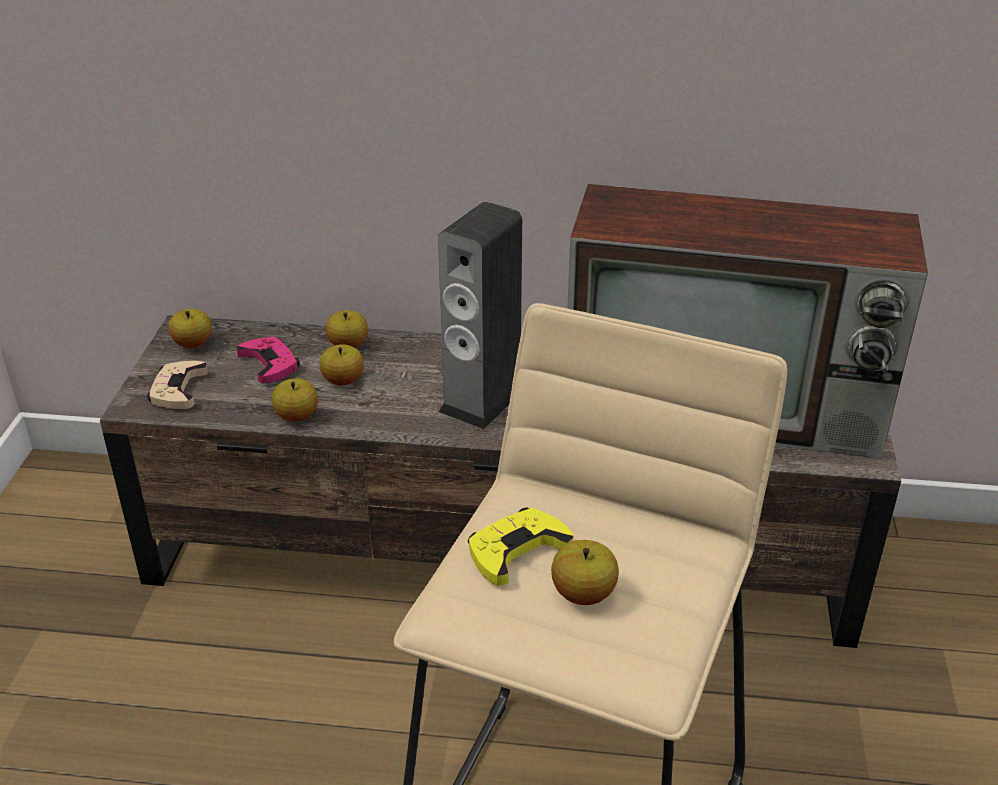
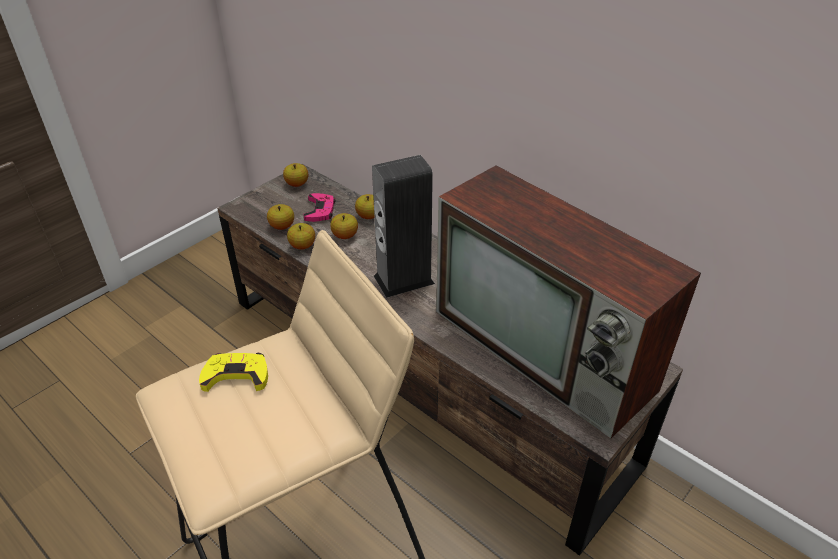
camera: 35 degrees right, 5 degrees up
(178, 390) = (265, 207): beige game controller -> none
(583, 593) = (238, 420): apple -> apple (282, 226)

